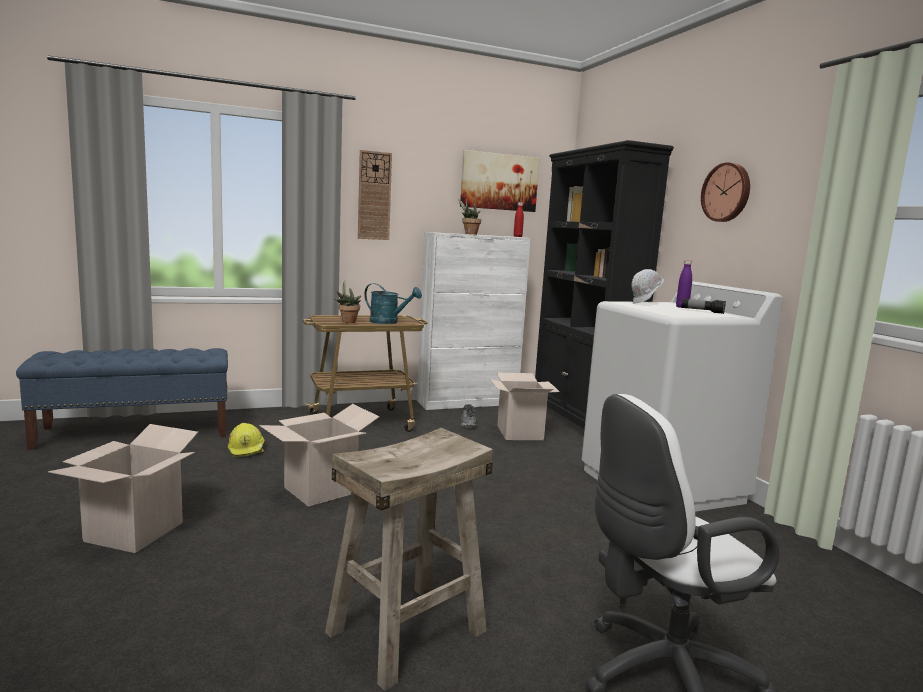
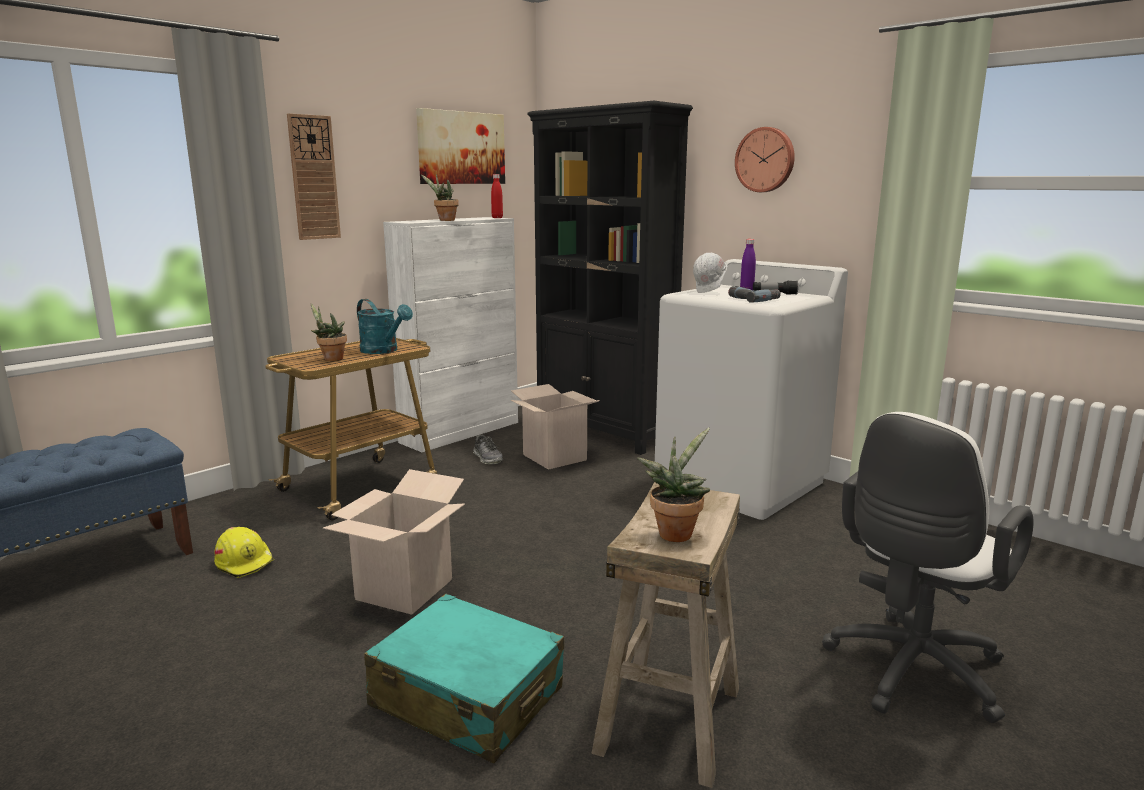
camera: 25 degrees left, 5 degrees up
(134, 532) = (214, 724): cardboard box -> none
(285, 567) = (467, 697): none -> turquoise suitcase
(389, 322) = (383, 351): turquoise watering can -> turquoise watering can turned 45 degrees clockwise
(398, 459) = (675, 532): none -> potted plant
(670, 311) = (752, 299): none -> power drill

